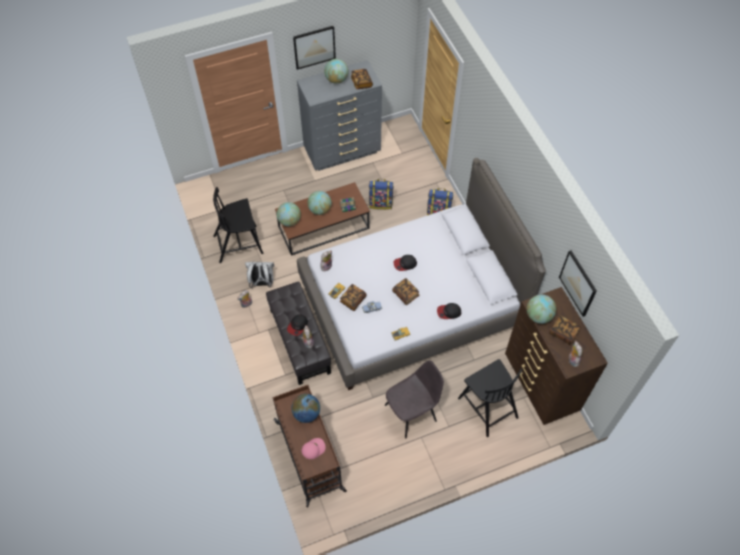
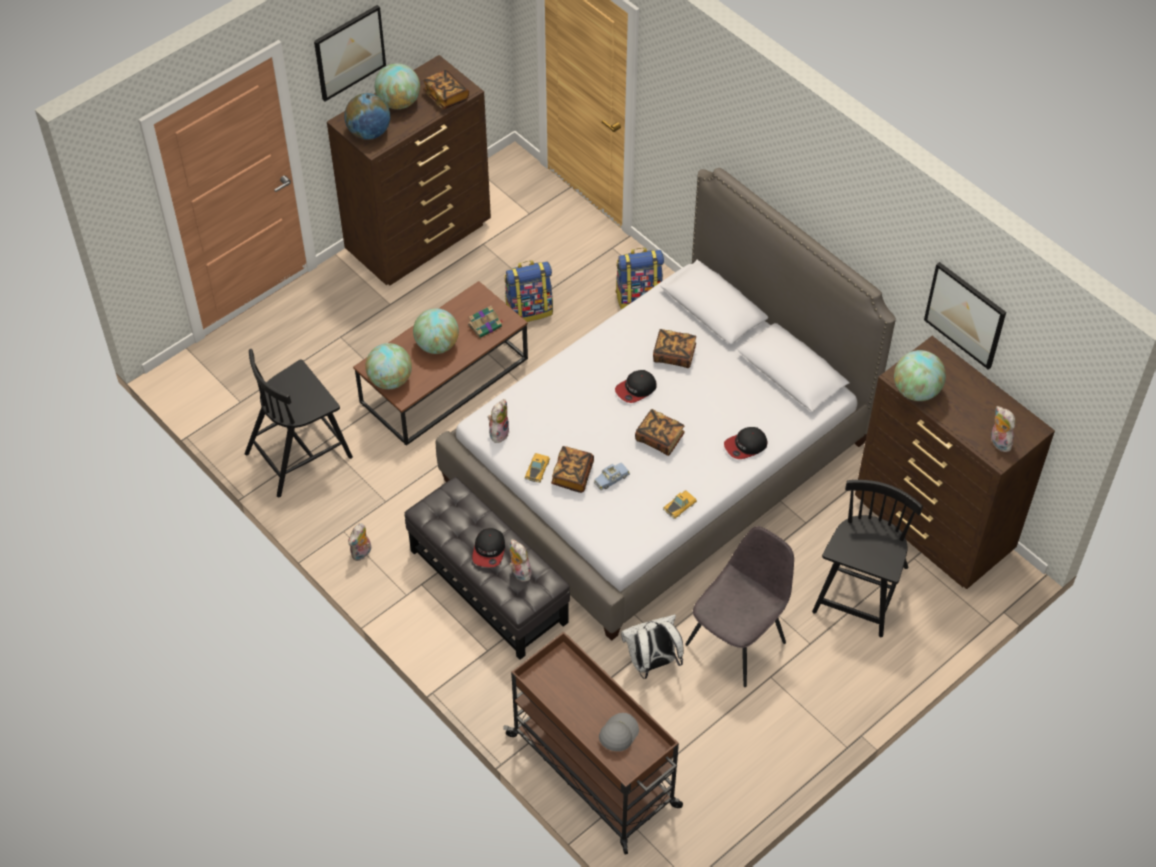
camera: 20 degrees left, 5 degrees down
(262, 283) = (374, 508): white backpack -> white backpack (652, 663)
(306, 413) = (580, 681): globe -> globe (369, 132)
(313, 449) = (618, 734): pink cap -> grey cap
(343, 151) = (420, 239): grey dresser -> brown dresser
(487, 406) = (860, 591): black chair -> black chair turned 105 degrees counterclockwise
(563, 333) = (966, 405): book -> book (674, 355)

